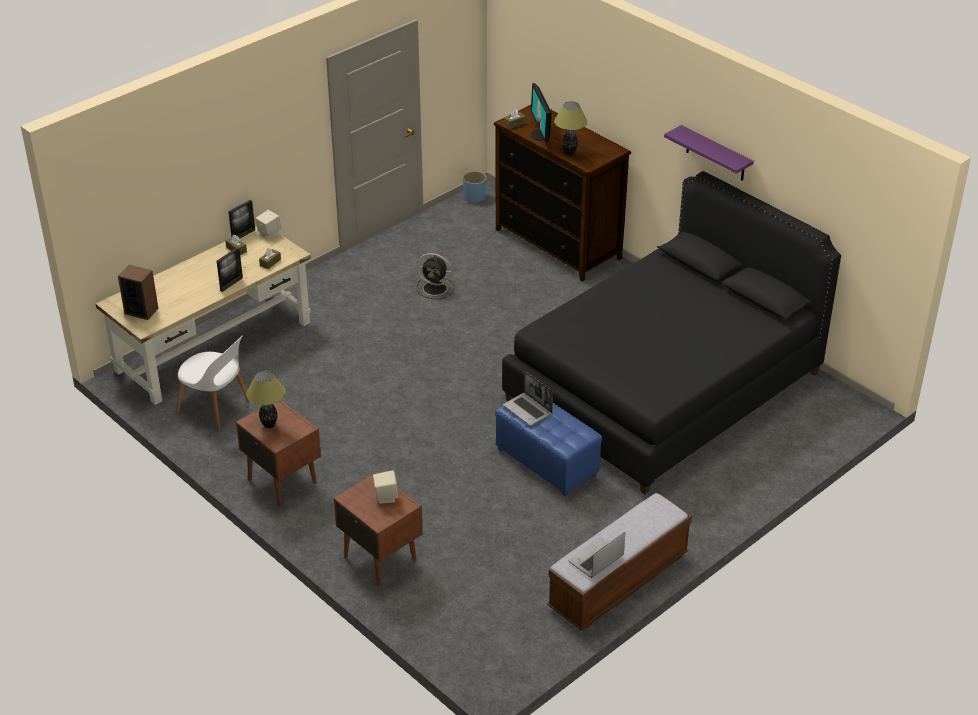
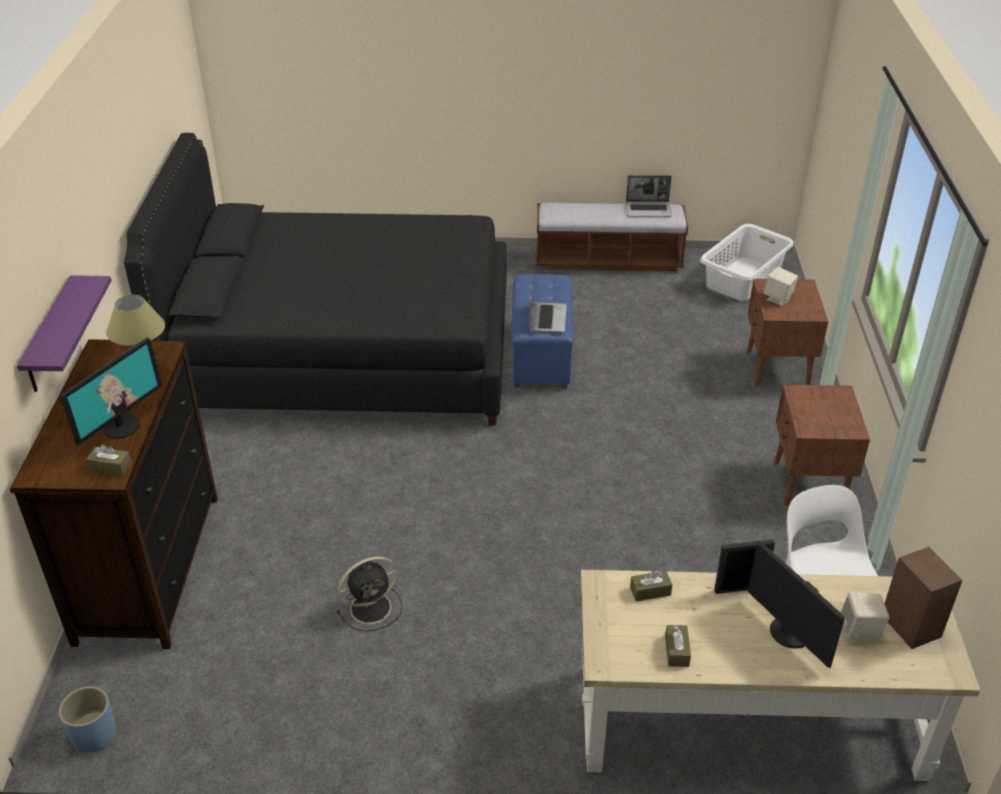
camera: 135 degrees left, 0 degrees up
(194, 280) = (789, 633): none -> monitor
(243, 235) = (640, 674): picture frame -> none
(269, 234) = (599, 649): beige speaker -> beige speaker (860, 631)
(269, 425) = (834, 415): table lamp -> none
(436, 288) = (372, 607): black fan -> black fan turned 90 degrees clockwise
(493, 637) = (743, 279): none -> white laundry basket
(715, 154) = (118, 197): purple shelf -> purple shelf (50, 336)

